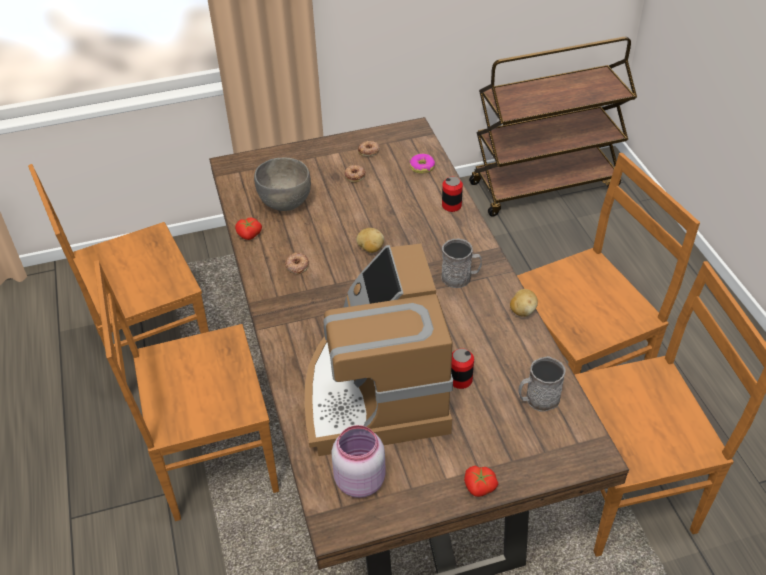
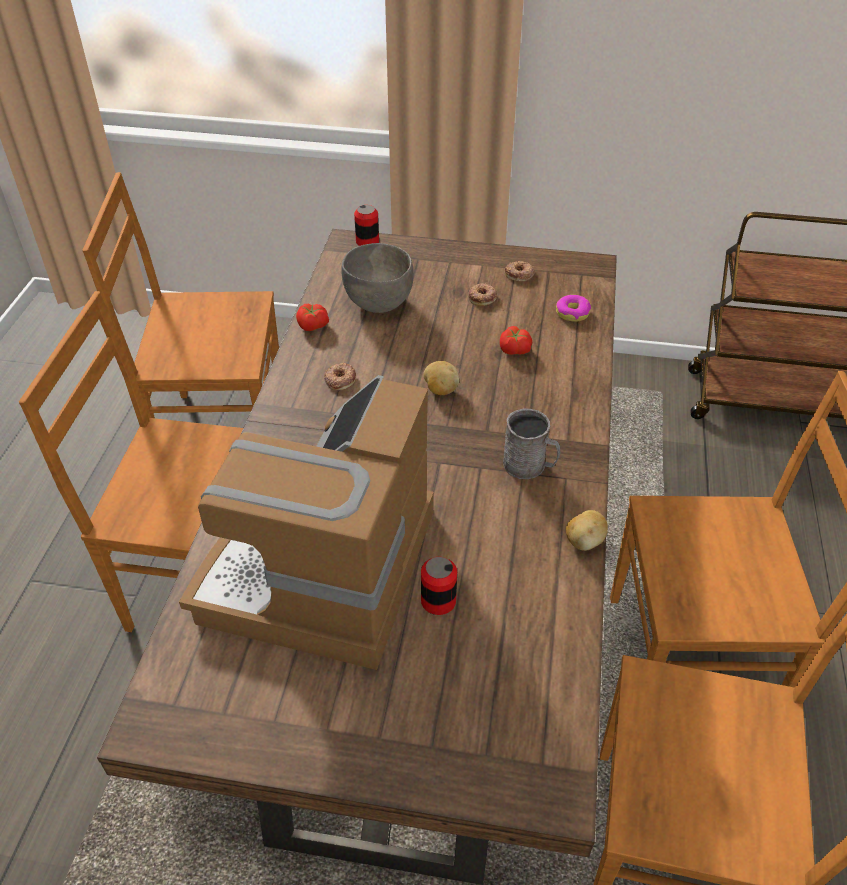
camera: 25 degrees right, 0 degrees up
(359, 480) = (219, 679): pink jar -> none
(451, 206) = (578, 371): can -> can (367, 242)
(479, 487) = (362, 764): tomato -> tomato (514, 350)
(538, 399) = (525, 674): grey mug -> none

